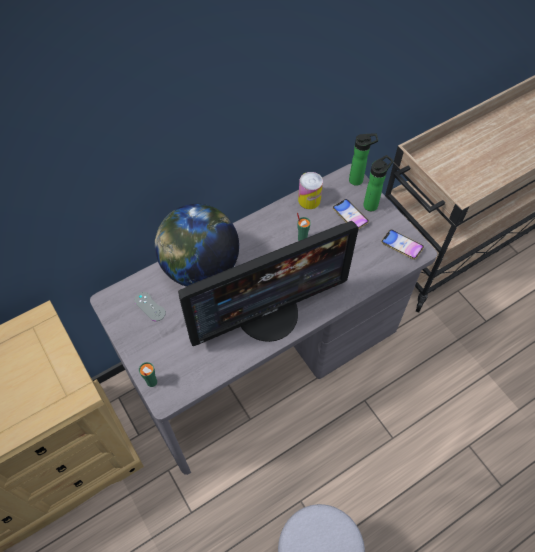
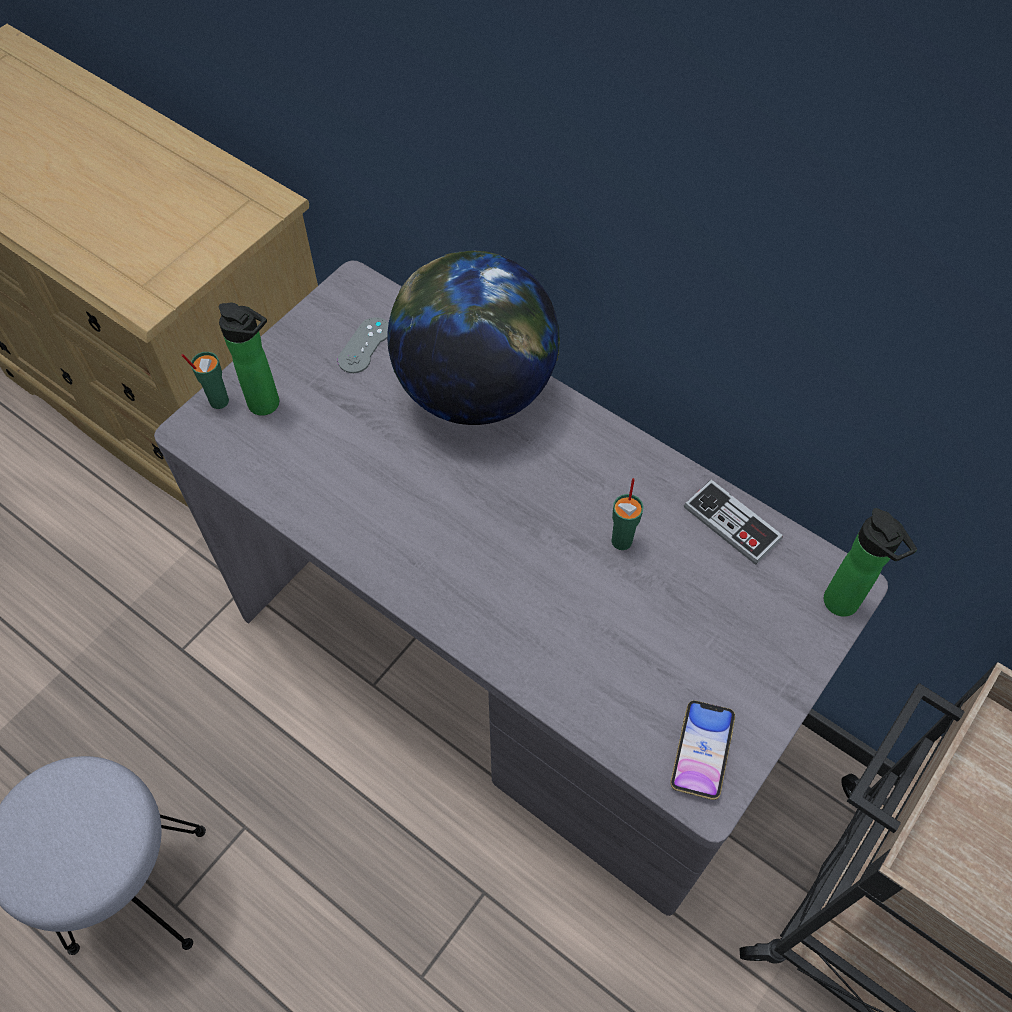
camera: 70 degrees right, 0 degrees up
(268, 313) = (419, 533): monitor -> none
(309, 200) = (732, 523): can -> game controller
(350, 216) = (730, 617): phone -> none
(372, 204) = (789, 655): bottle -> bottle (268, 405)

